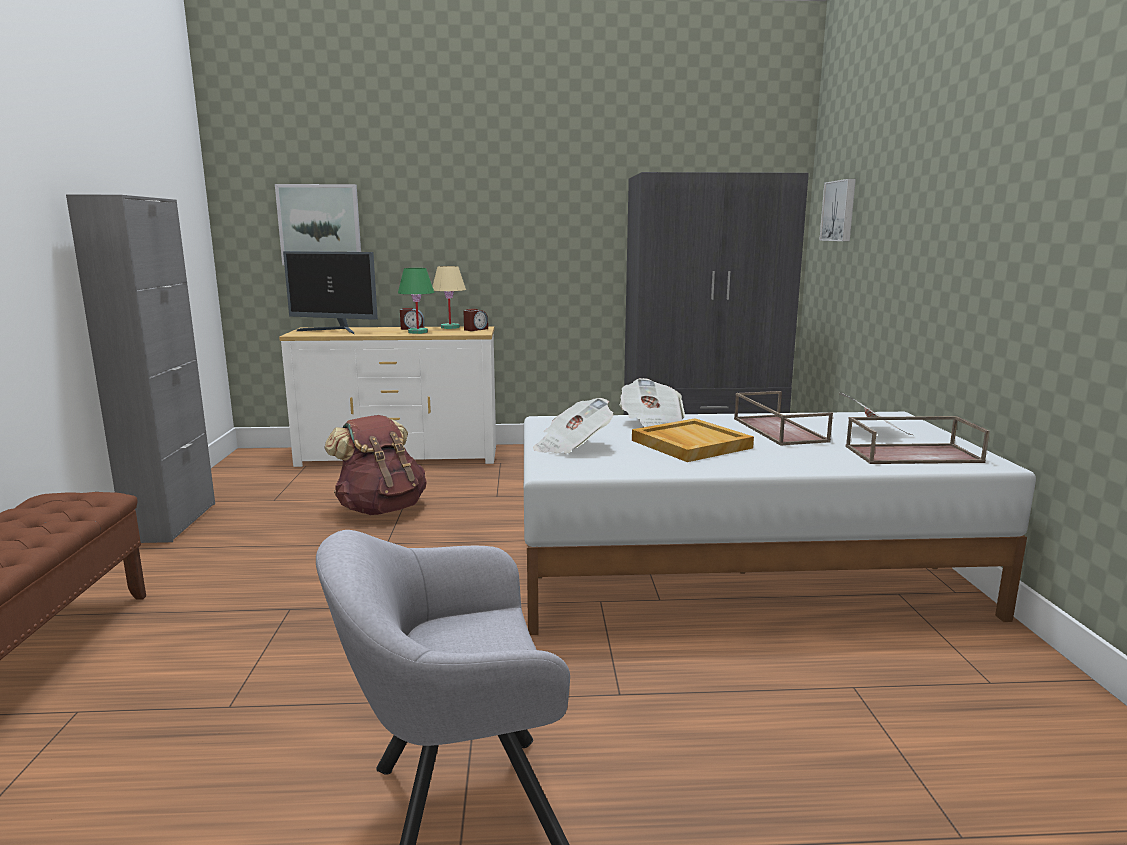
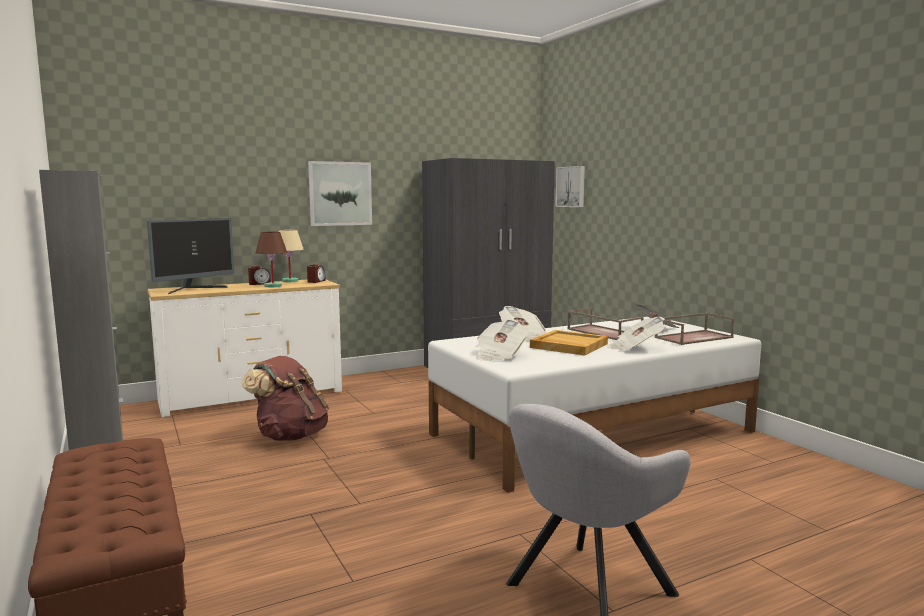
camera: 25 degrees left, 5 degrees down
(320, 225) = (166, 196): picture -> picture (340, 193)
(335, 331) = (194, 289): monitor -> monitor turned 45 degrees counterclockwise
(418, 332) = (273, 286): green table lamp -> brown table lamp
(783, 460) = (635, 348): none -> newspaper

